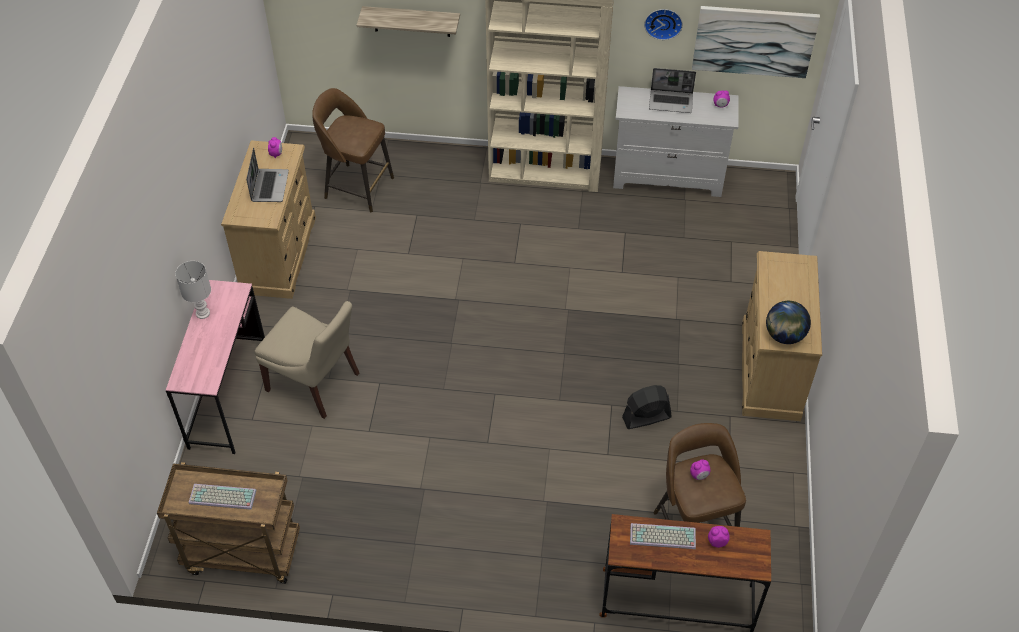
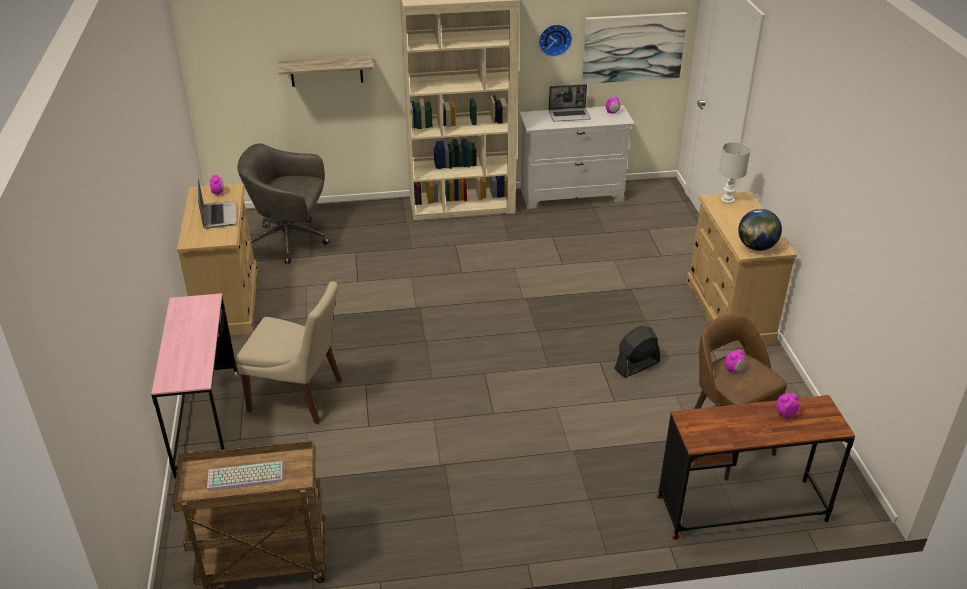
camera: 15 degrees left, 15 degrees down
(203, 313) = (176, 324): white table lamp -> white table lamp (728, 200)
(357, 187) = (290, 241): brown stool -> grey office chair
(661, 537) = (730, 421): keyboard -> none

